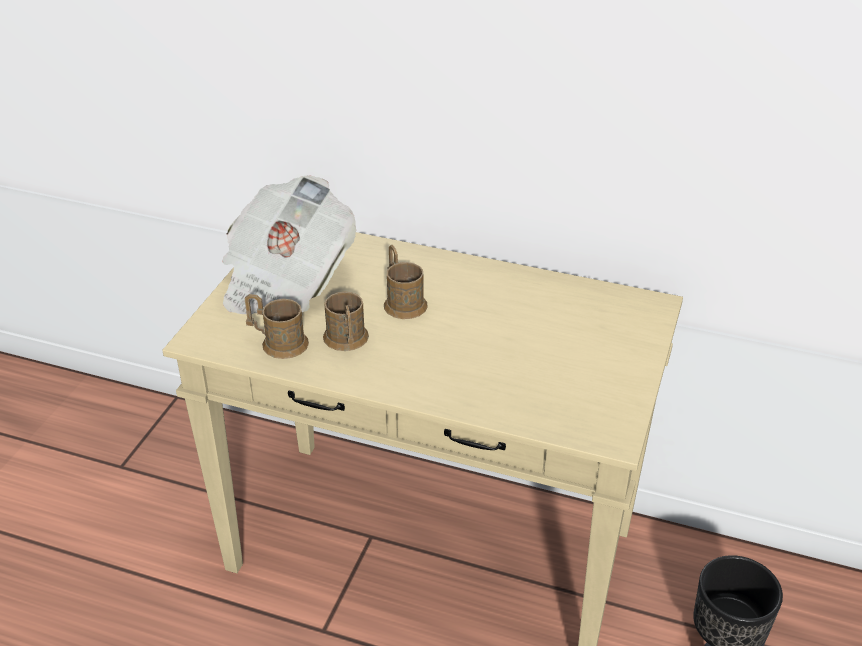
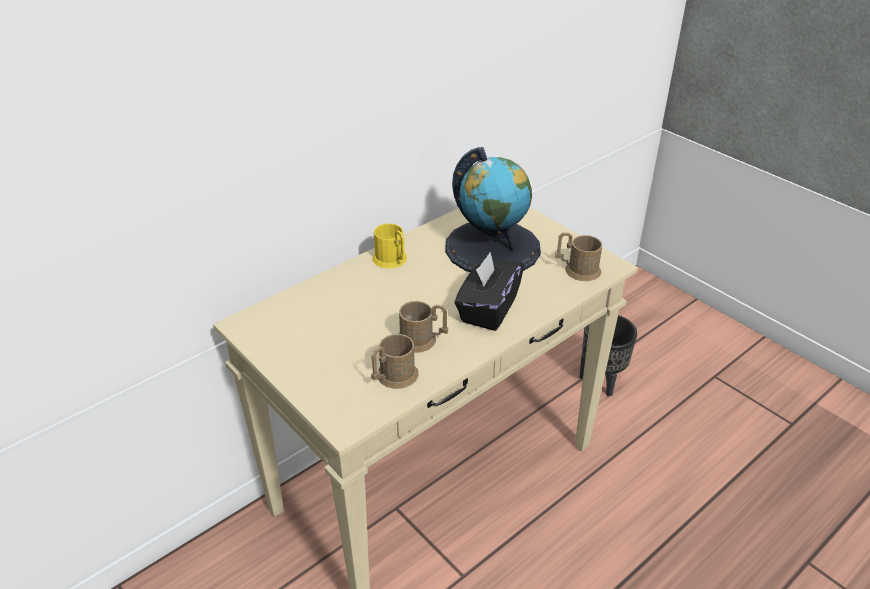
camera: 60 degrees left, 0 degrees up
(285, 279) = (311, 347): newspaper -> none
(402, 301) = (399, 297): brown mug -> brown mug (577, 270)
(435, 367) = (488, 309): none -> black tissue box
(460, 274) = (392, 260): none -> yellow mug
(554, 332) = (493, 247): none -> globe

